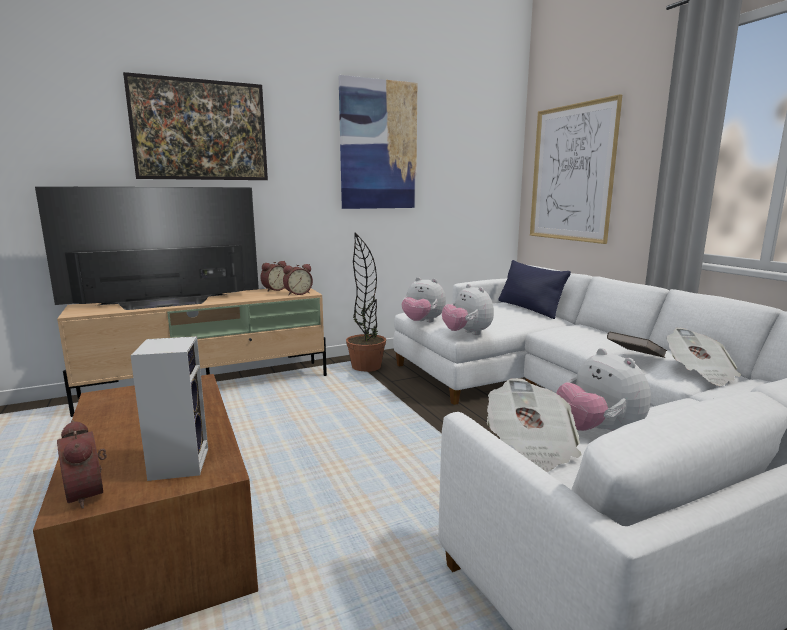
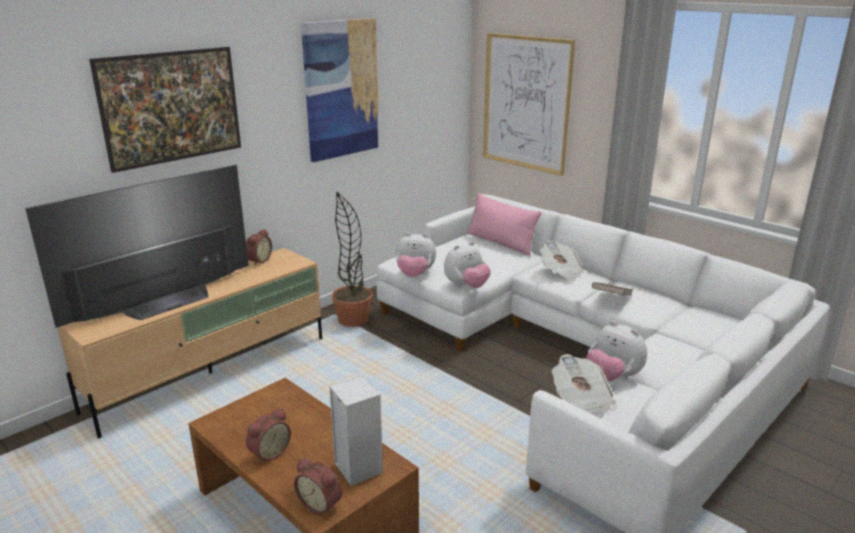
camera: 20 degrees left, 10 degrees up
(297, 293) = (290, 264): alarm clock -> alarm clock (268, 452)
(467, 333) = (466, 286): plush toy -> plush toy turned 75 degrees counterclockwise
(529, 309) = (500, 243): blue pillow -> pink pillow
(700, 373) = (658, 308): newspaper -> newspaper (561, 272)

